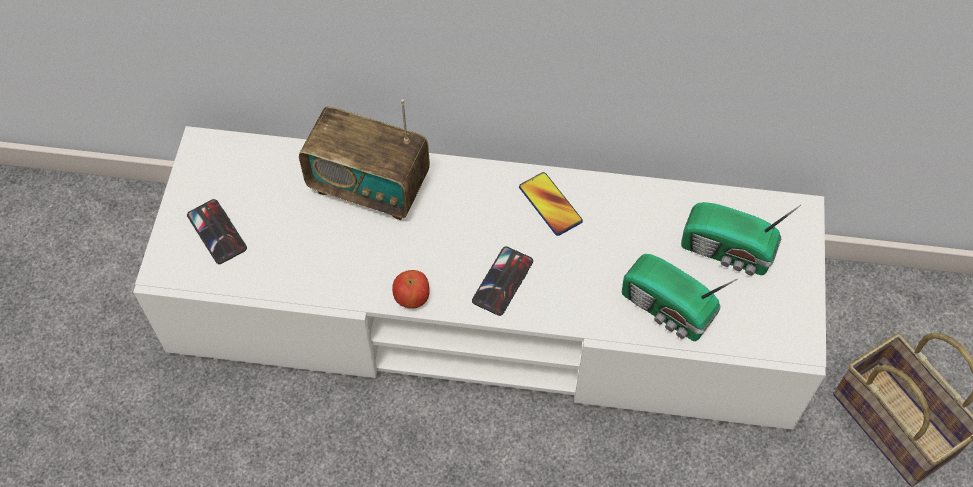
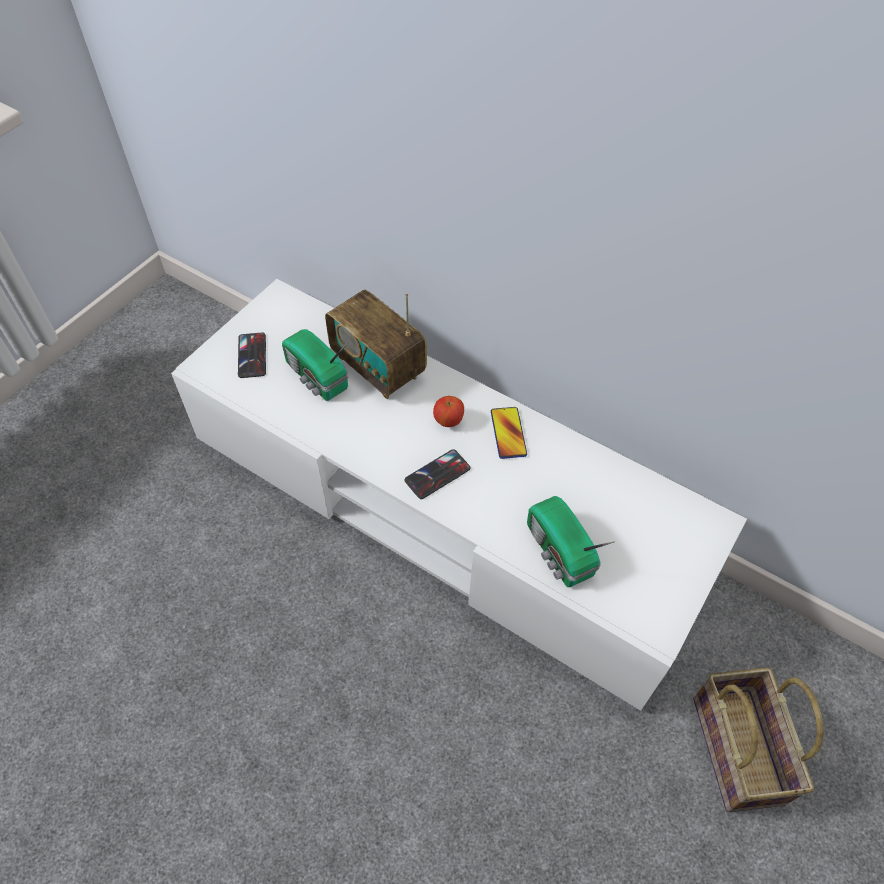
camera: 25 degrees right, 5 degrees down
(412, 298) = (361, 458): apple -> apple (448, 421)
(728, 252) = (637, 529): radio -> radio (316, 378)

